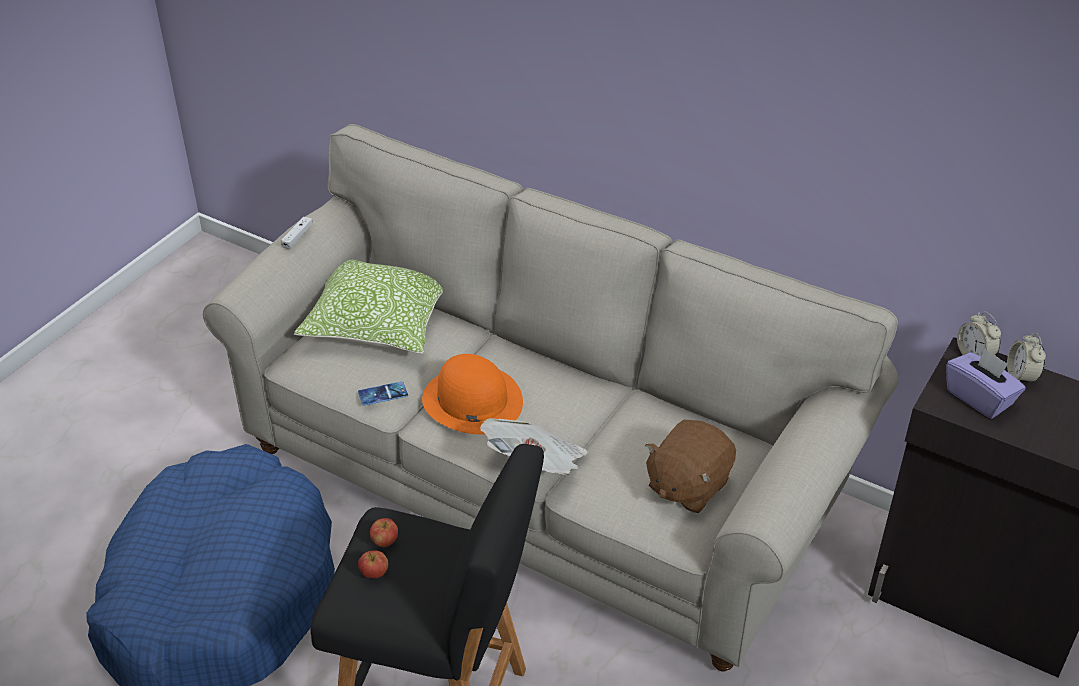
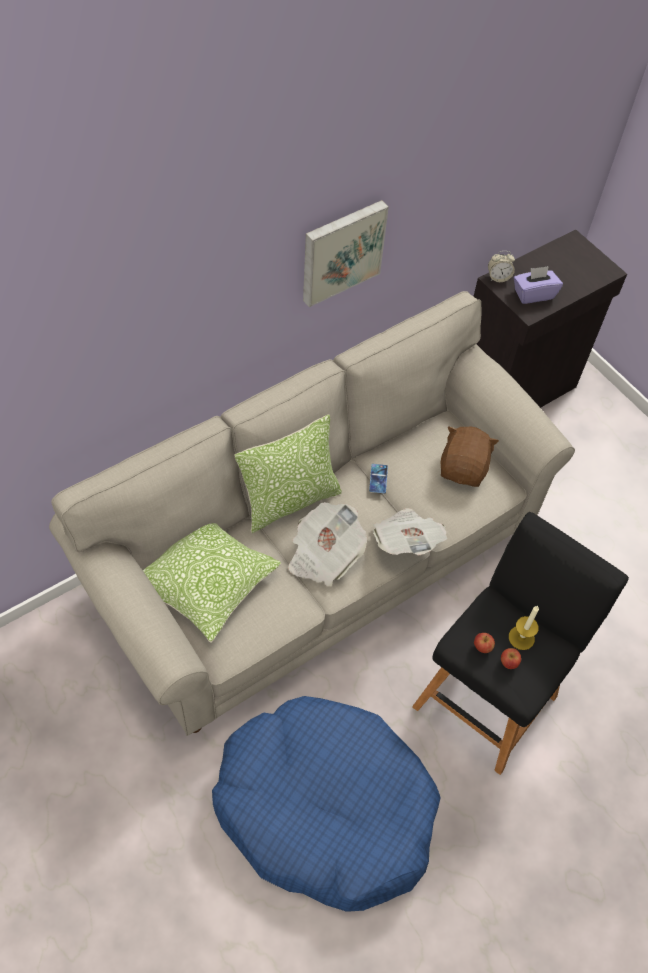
camera: 70 degrees left, 15 degrees up
(297, 236) = (126, 594): white game controller -> none
(383, 394) = (292, 607): phone -> phone (378, 478)
(418, 577) = (521, 637): none -> candle
(472, 400) = (324, 555): orange hat -> newspaper
(528, 351) = (290, 501): none -> pillow
(687, 485) = (463, 468): brown plush toy -> brown plush toy turned 135 degrees counterclockwise
(736, 108) = (341, 251): none -> picture
(1020, 376) = (524, 268): alarm clock -> none

